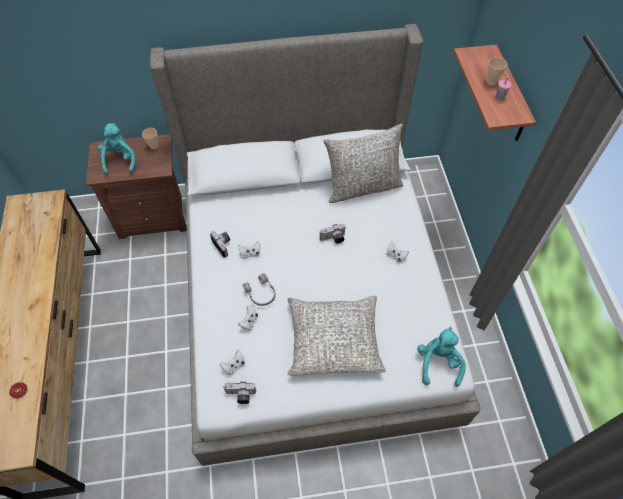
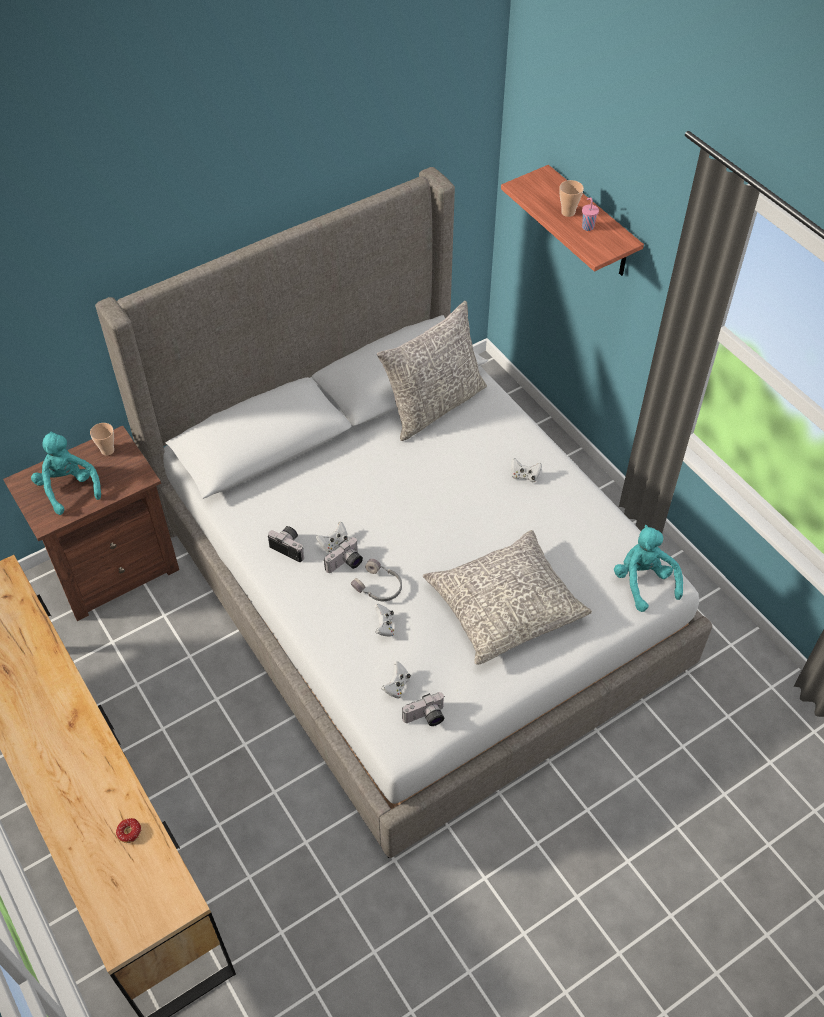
camera: 25 degrees left, 5 degrees down
(333, 239) = (433, 484): camera -> camera (345, 564)

